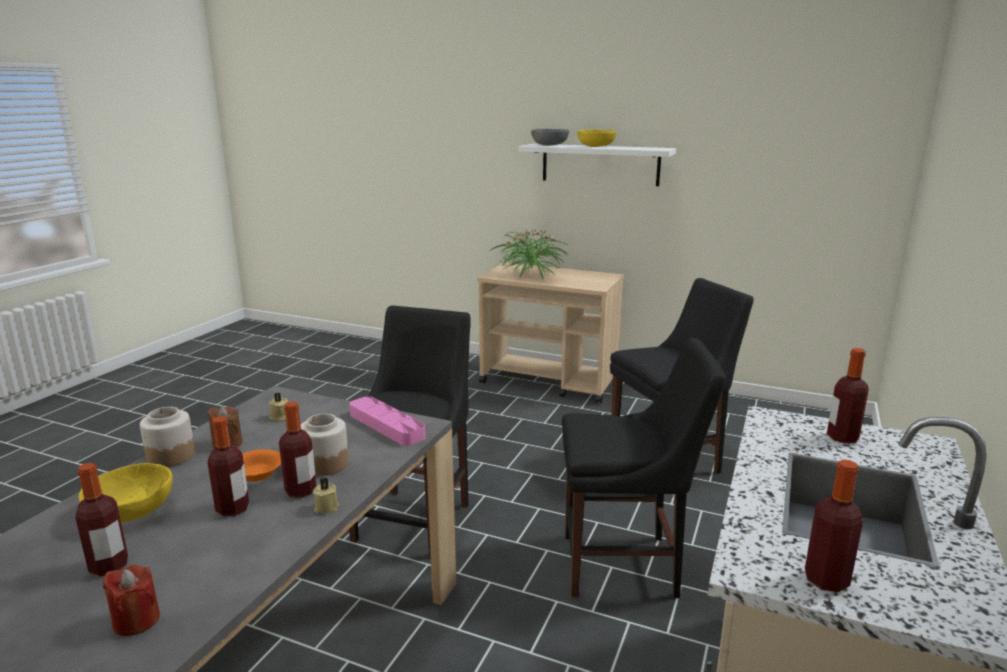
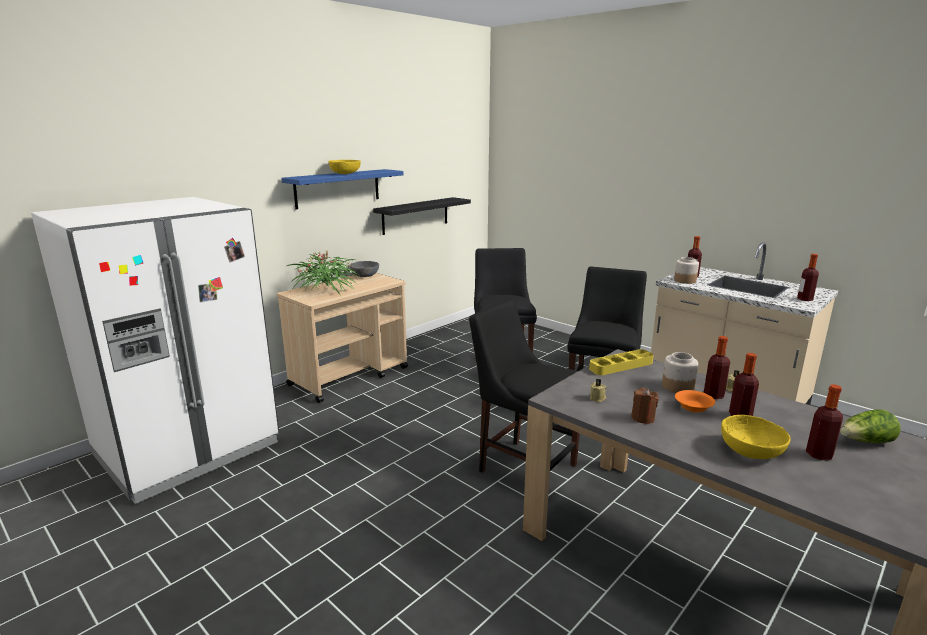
camera: 70 degrees left, 0 degrees up
(136, 620) = (865, 442): red candle -> lettuce
(171, 456) = (663, 440): jar -> jar (684, 281)
(374, 360) = (188, 449): none -> white fridge
(386, 425) = (621, 366): pink tray -> yellow tray
(550, 145) = (311, 176): grey bowl -> grey bowl (365, 275)
(600, 164) = (338, 188): white shelf -> blue shelf
(724, 220) = (415, 215): none -> black shelf

